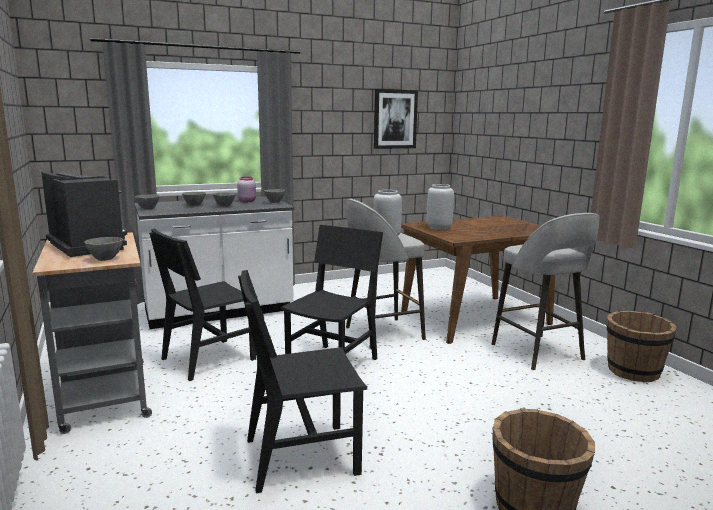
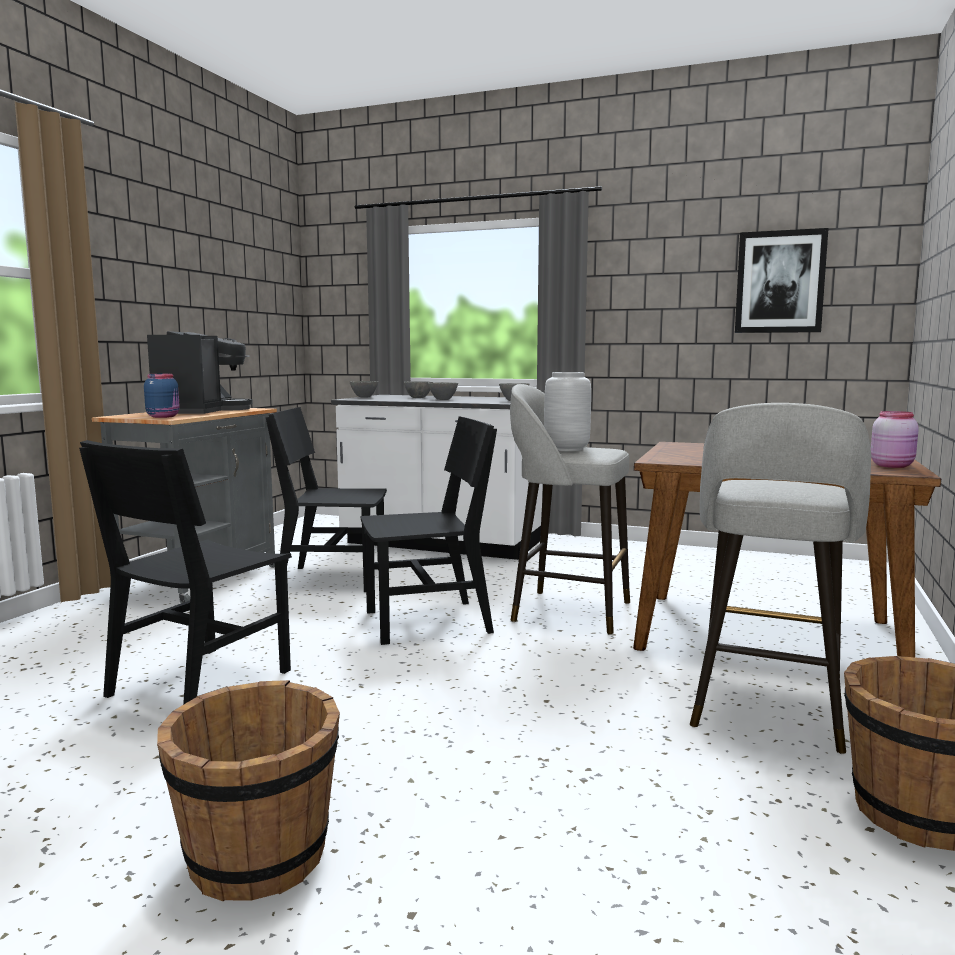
camera: 45 degrees right, 5 degrees down
(105, 259) = (164, 416): grey bowl -> blue jar
(247, 201) = (489, 399): pink jar -> pink jar (893, 466)
(301, 456) = (200, 683): black chair -> black chair turned 90 degrees counterclockwise
(438, 228) = (692, 450): grey vase -> none

